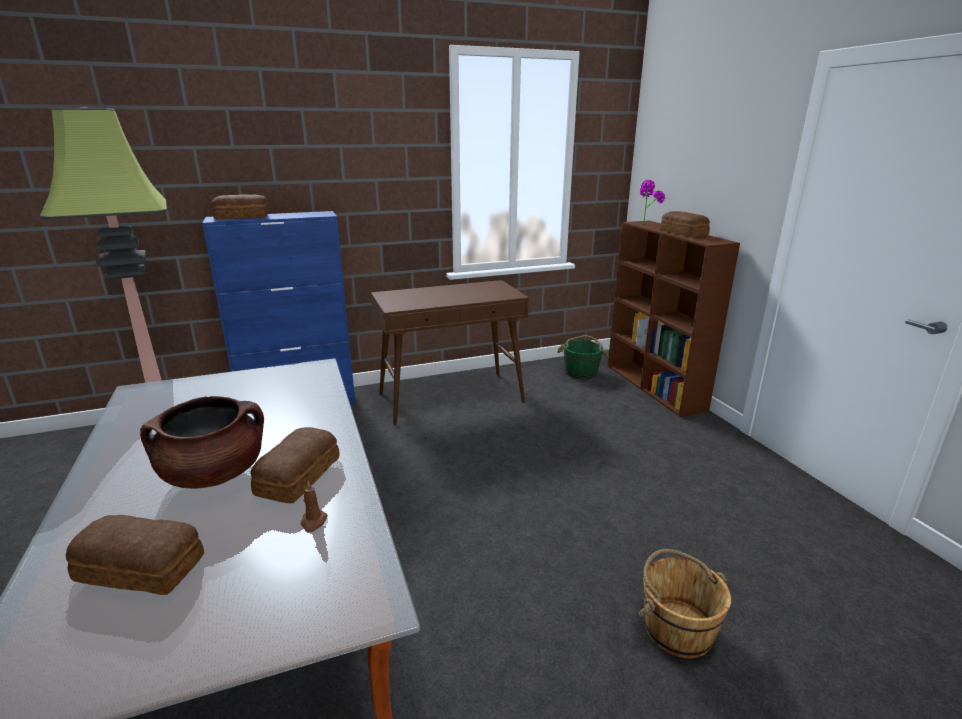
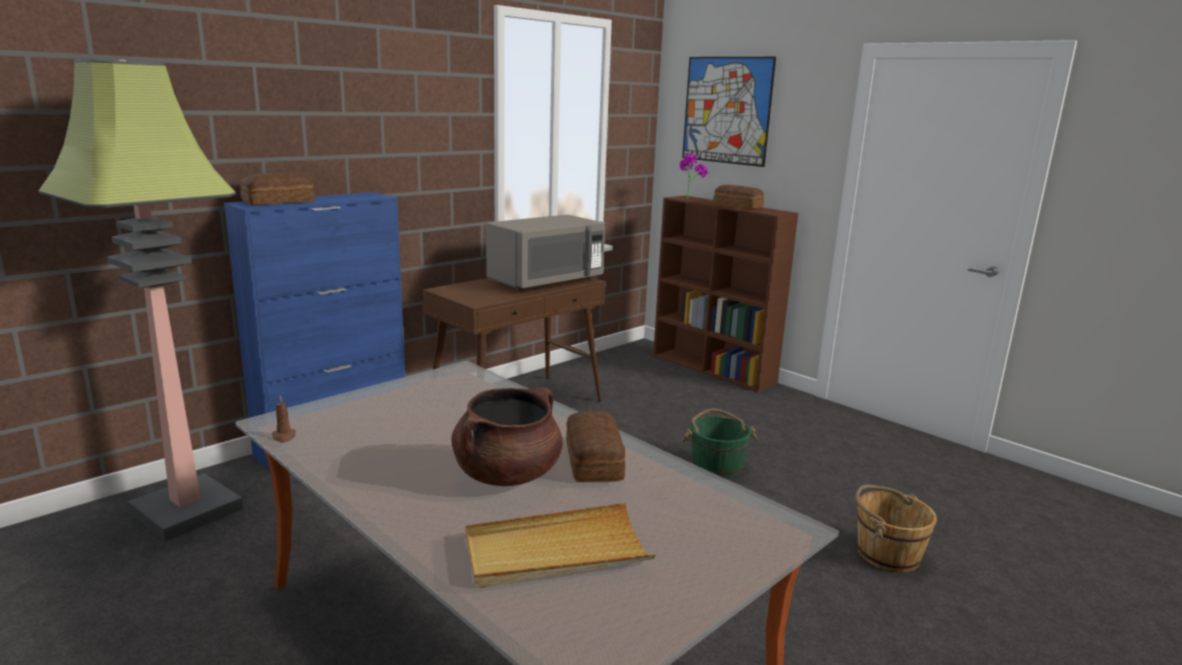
camera: 25 degrees left, 5 degrees down
(140, 566) = (556, 551): bread -> beige tray
(313, 522) = (661, 489): brown candle -> brown candle (284, 436)
(475, 293) = (545, 281): none -> grey microwave
(581, 372) = (632, 364): green bucket -> green bucket (716, 466)
(687, 135) = (726, 110): none -> picture

